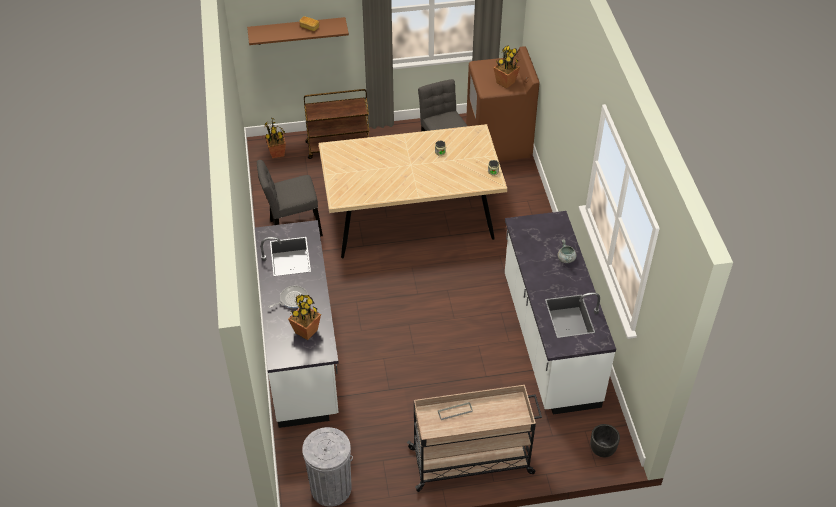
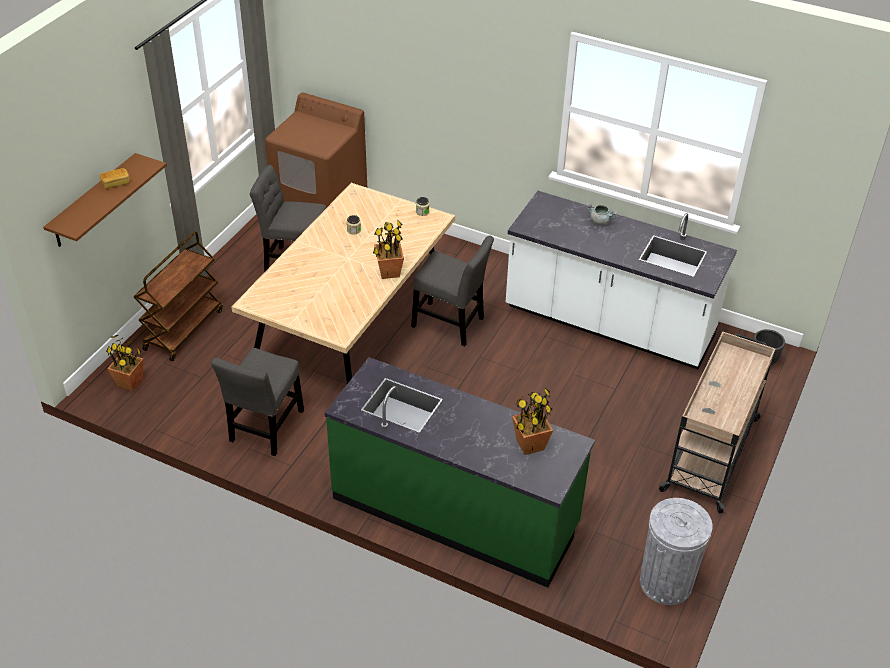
camera: 55 degrees left, 5 degrees down
(292, 299) = (470, 433): frying pan -> none
(302, 351) = (455, 512): white counter -> green counter
(463, 259) = (451, 324): none -> grey chair
(505, 82) = (327, 133): potted plant -> potted plant (389, 272)

